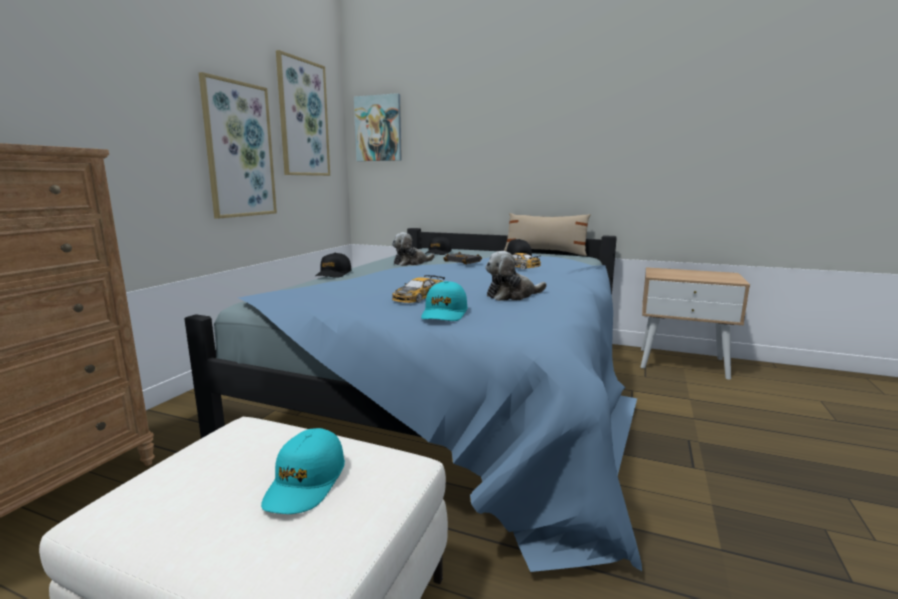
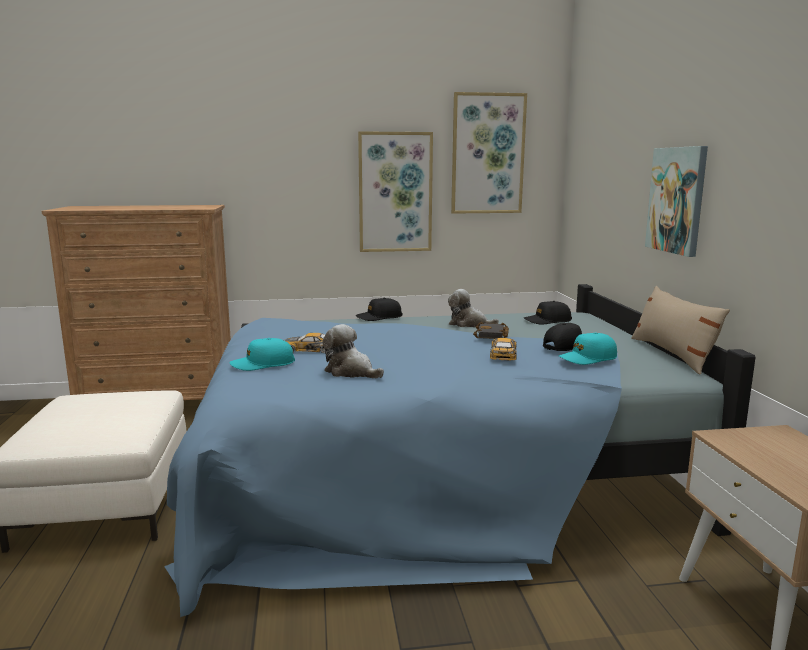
camera: 60 degrees right, 0 degrees up
(305, 482) = (96, 422): turquoise cap -> turquoise cap (588, 358)
(378, 128) = (582, 158): picture -> picture (677, 200)

